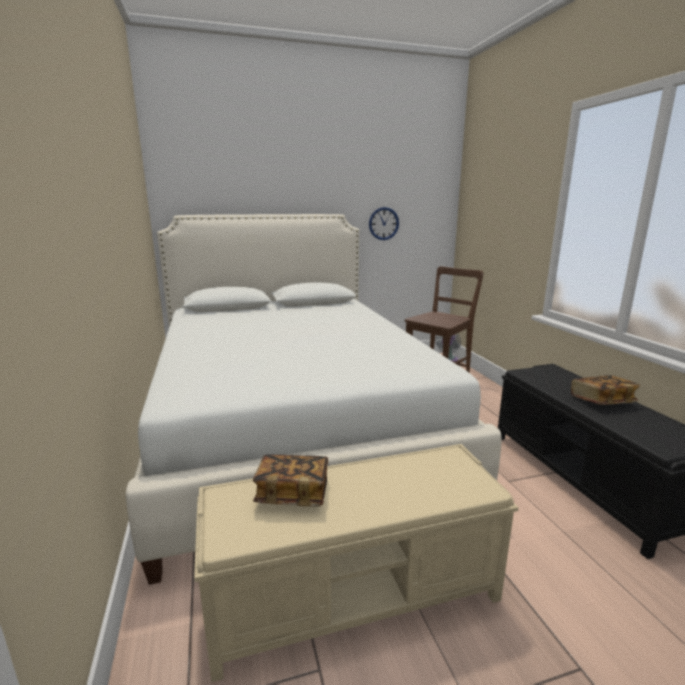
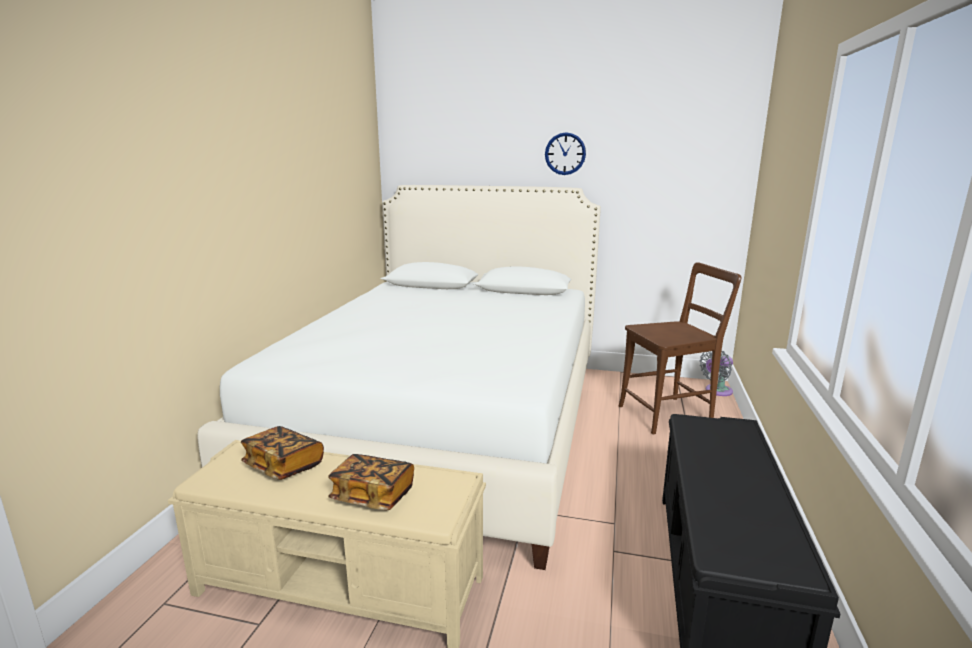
camera: 30 degrees right, 0 degrees up
(383, 223) = (639, 200): wall clock -> wall clock (565, 153)
(601, 401) = (736, 481): book -> book (373, 496)

